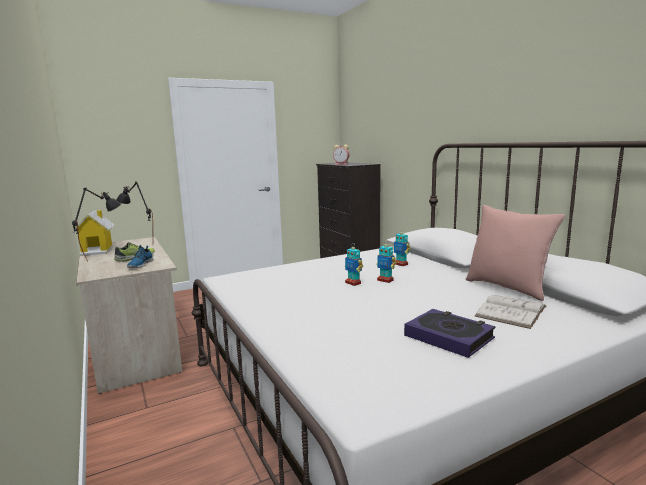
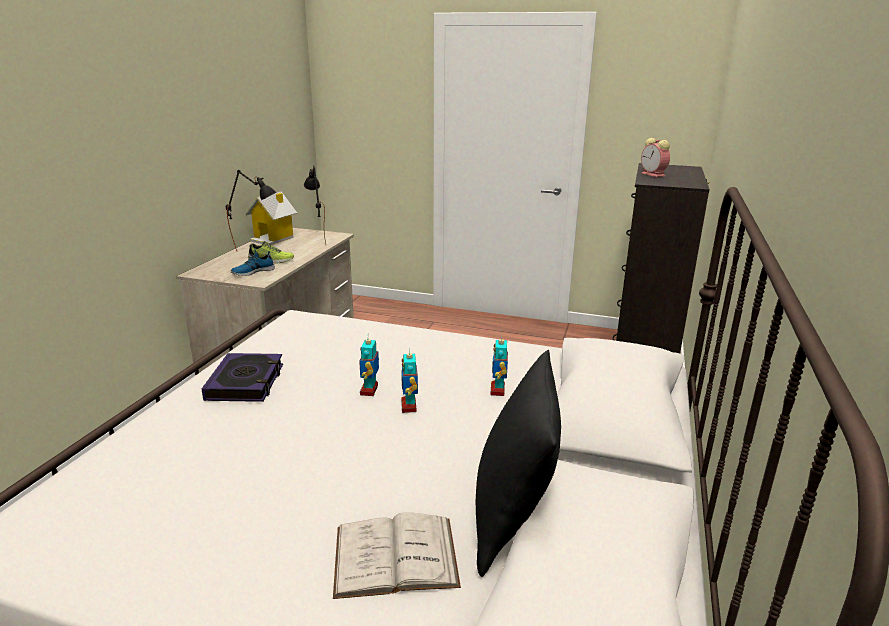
camera: 45 degrees right, 10 degrees up
(449, 337) = (236, 531): book -> book (246, 382)
(507, 287) = (513, 518): pink pillow -> black pillow

